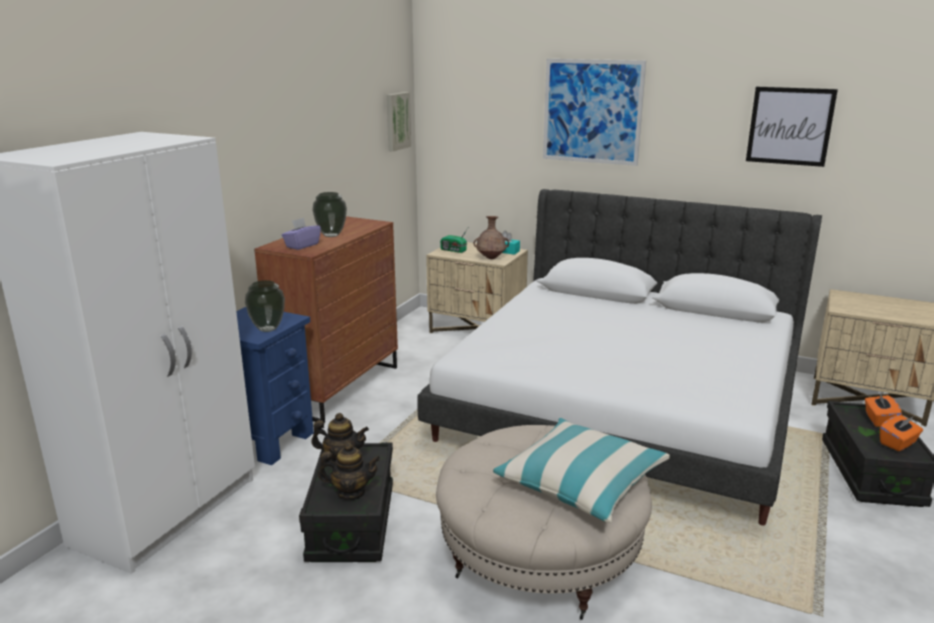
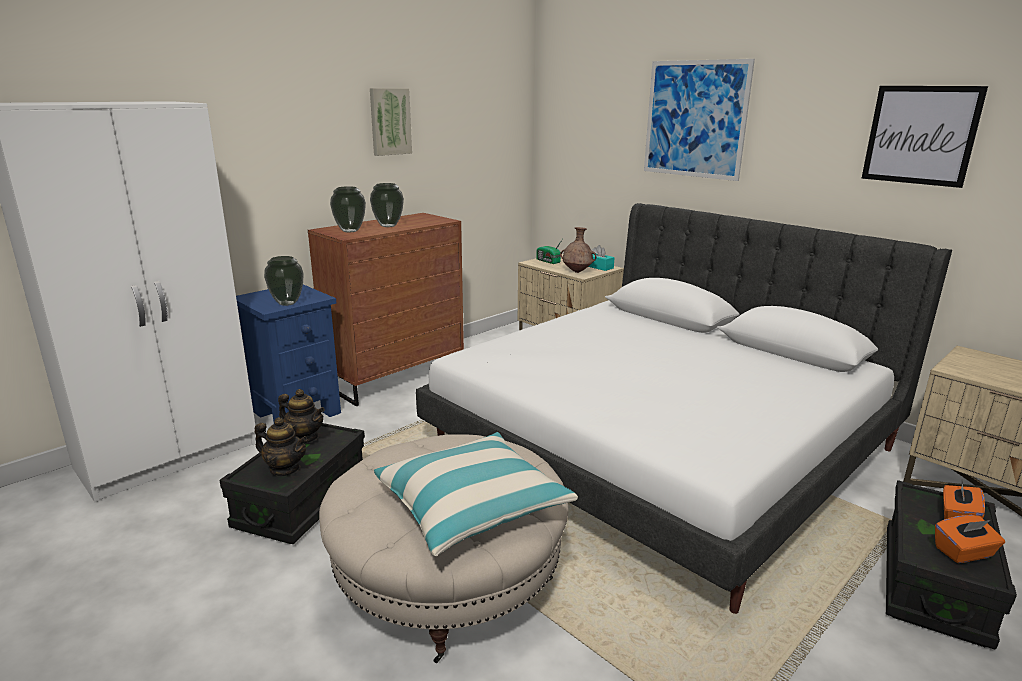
camera: 20 degrees right, 0 degrees up
(302, 245) = (350, 231): purple tissue box -> vase
(396, 121) = (507, 128): picture -> picture (389, 121)

